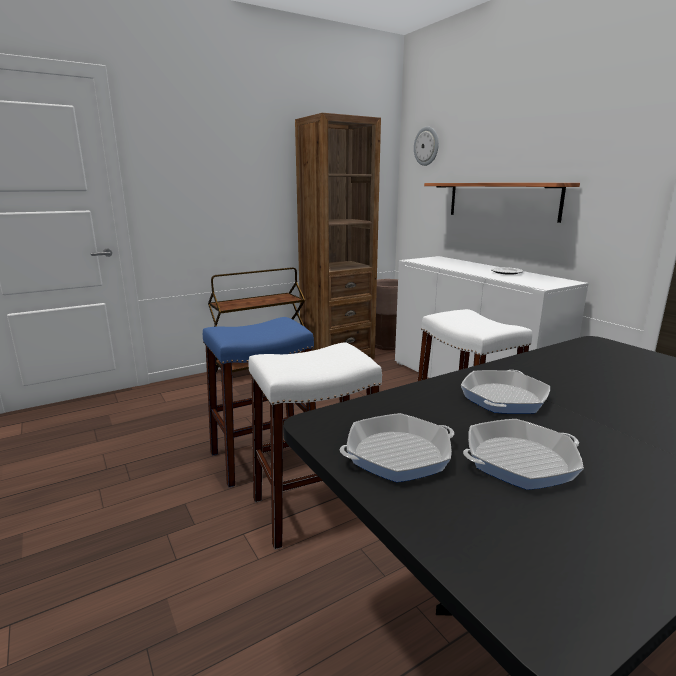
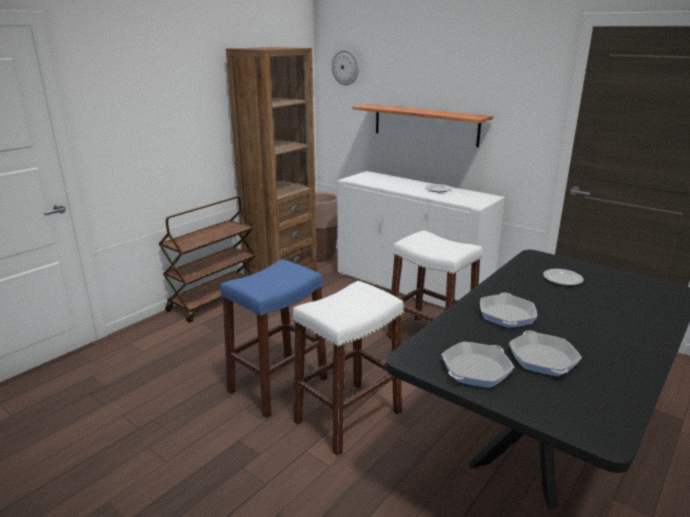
camera: 20 degrees left, 5 degrees up
(520, 461) = (543, 359): frying pan -> frying pan turned 120 degrees clockwise
(625, 371) = (563, 279): none -> plate

